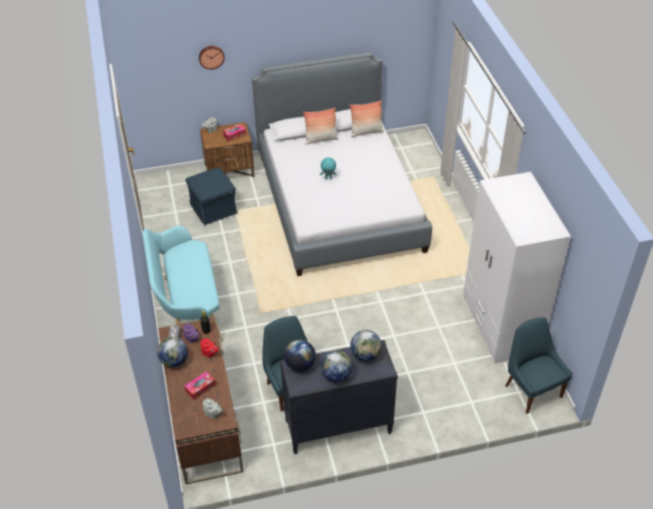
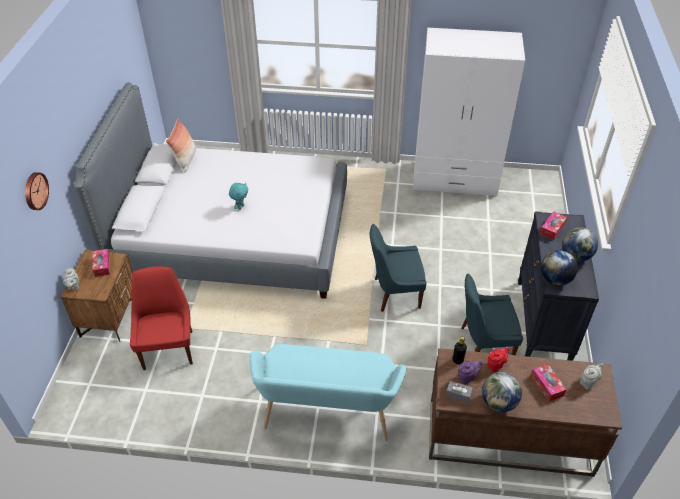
camera: 70 degrees left, 0 degrees up
(213, 209) = (168, 348): blue ottoman -> red chair
(321, 139) = (170, 196): pillow -> none
(365, 355) = (552, 229): globe -> tissue box
(532, 390) = (532, 185): blue chair -> blue chair (394, 293)

